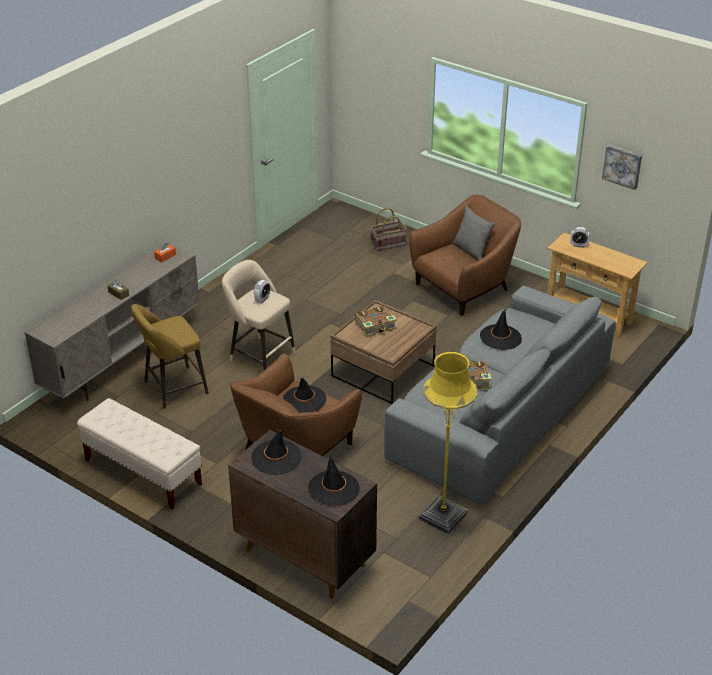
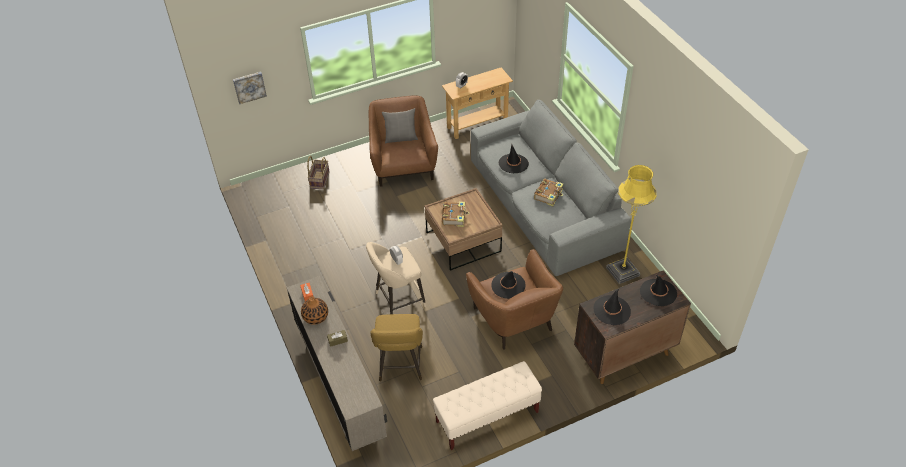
camera: 60 degrees left, 10 degrees up
(140, 271) = (316, 316): none -> vase
(622, 166) = (465, 19): picture -> picture (249, 87)

